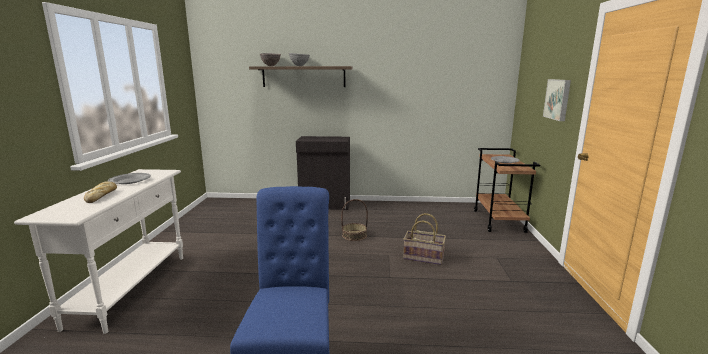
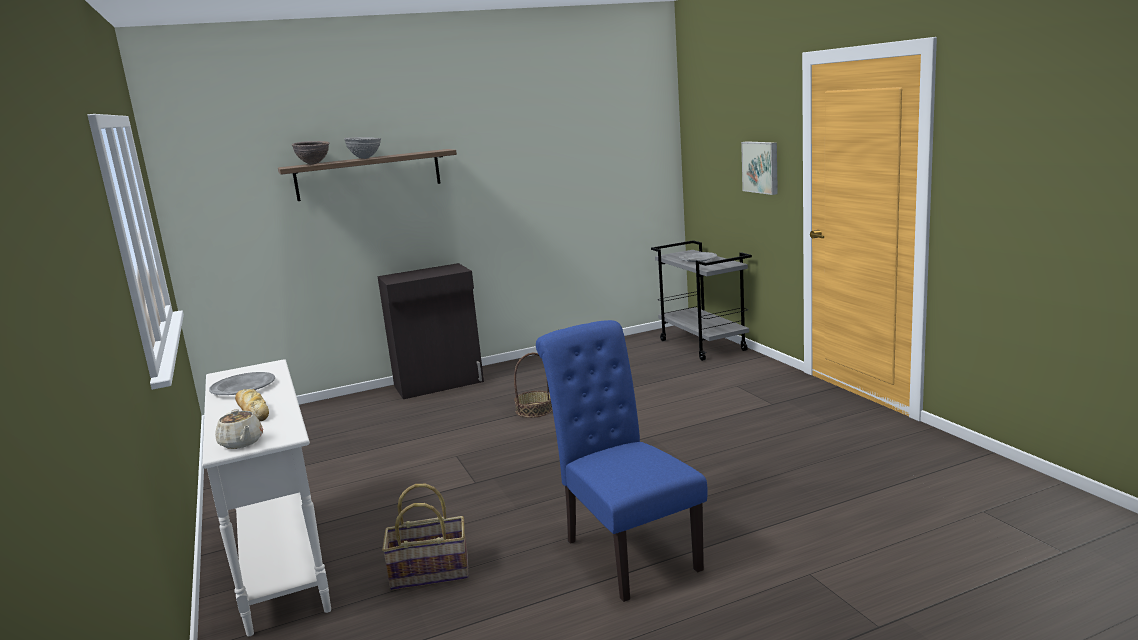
camera: 25 degrees left, 0 degrees up
(52, 214) = (241, 443): none -> beige teapot
(424, 257) = (653, 408): basket -> basket (430, 572)
(499, 221) = (703, 345): brown cart -> grey cart

